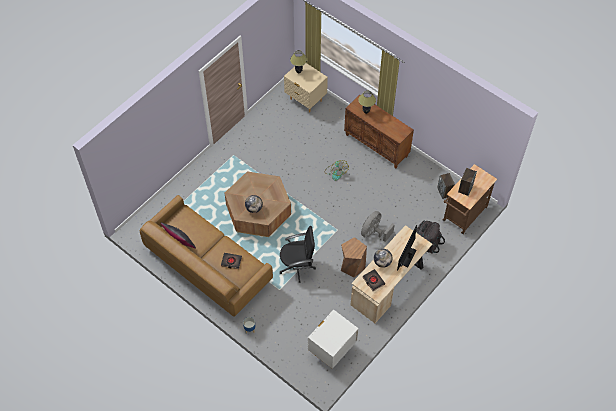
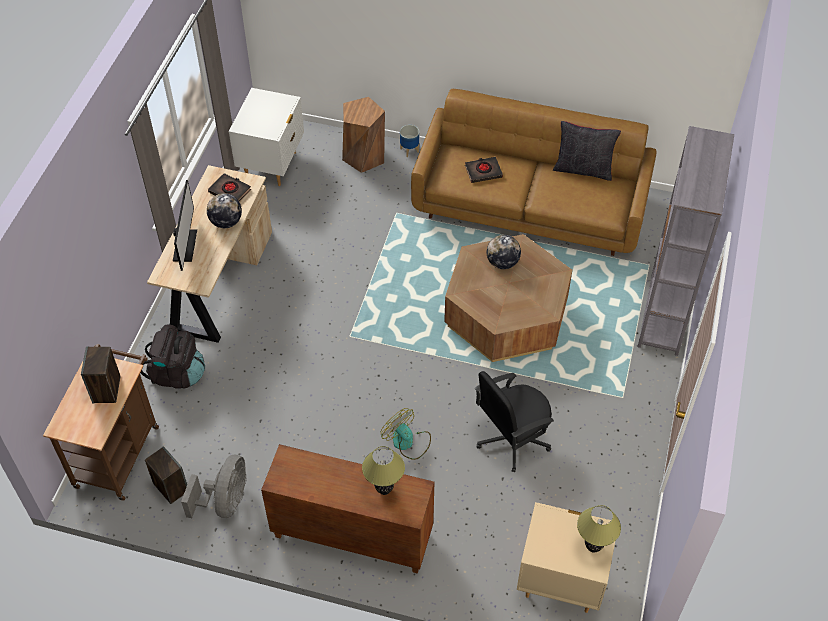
camera: 155 degrees right, 5 degrees down
(186, 183) = (664, 313): none -> grey bookcase
(297, 266) = (386, 255): black office chair -> black office chair (511, 439)
(352, 266) = (295, 288): brown stool -> brown stool (364, 156)
(374, 233) = (281, 356): grey fan -> grey fan (225, 501)

